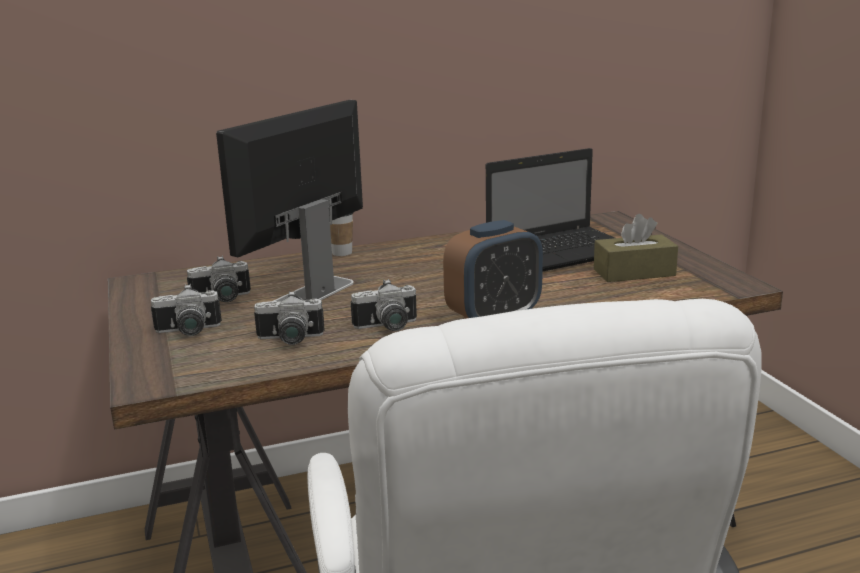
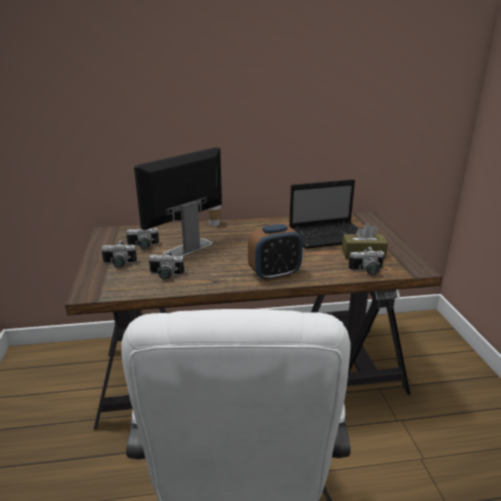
camera: 10 degrees right, 5 degrees up
(388, 327) = (217, 274): camera -> camera (367, 271)

